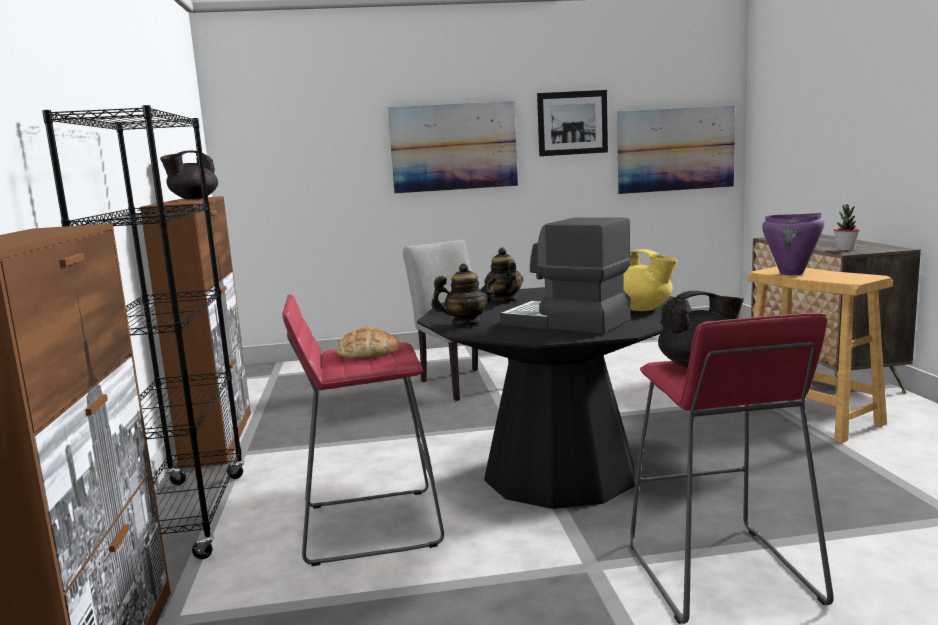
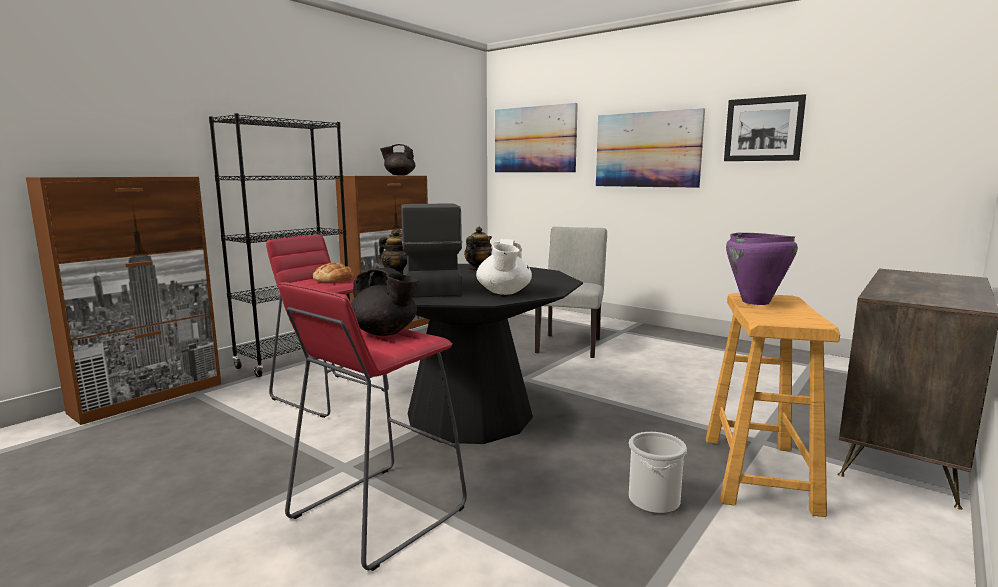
camera: 45 degrees right, 0 degrees up
(642, 309) = (504, 293): yellow teapot -> white teapot
(675, 149) = (888, 161): picture -> picture (534, 140)
(815, 460) = (654, 500): none -> bucket
(845, 249) = (900, 294): potted plant -> none

